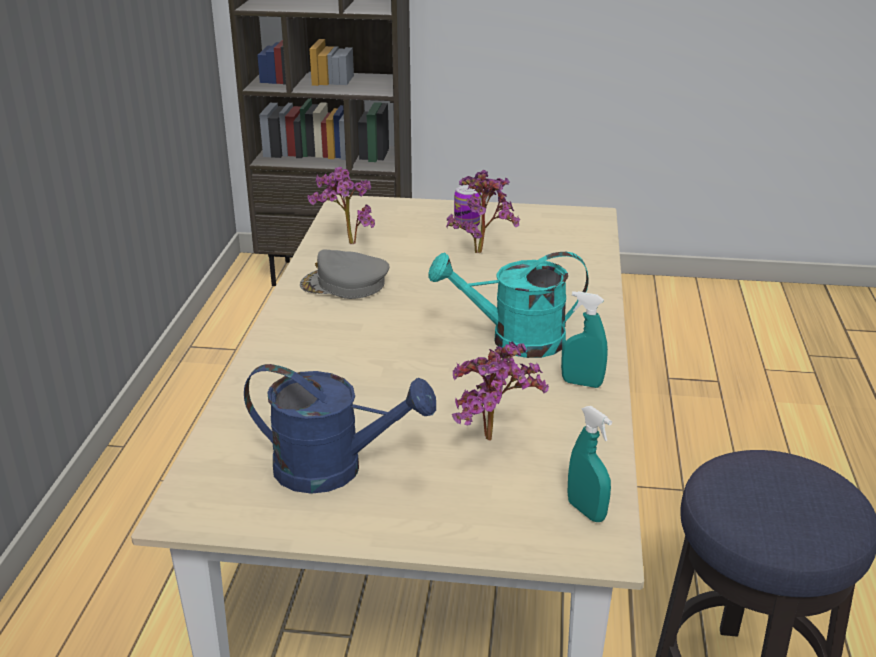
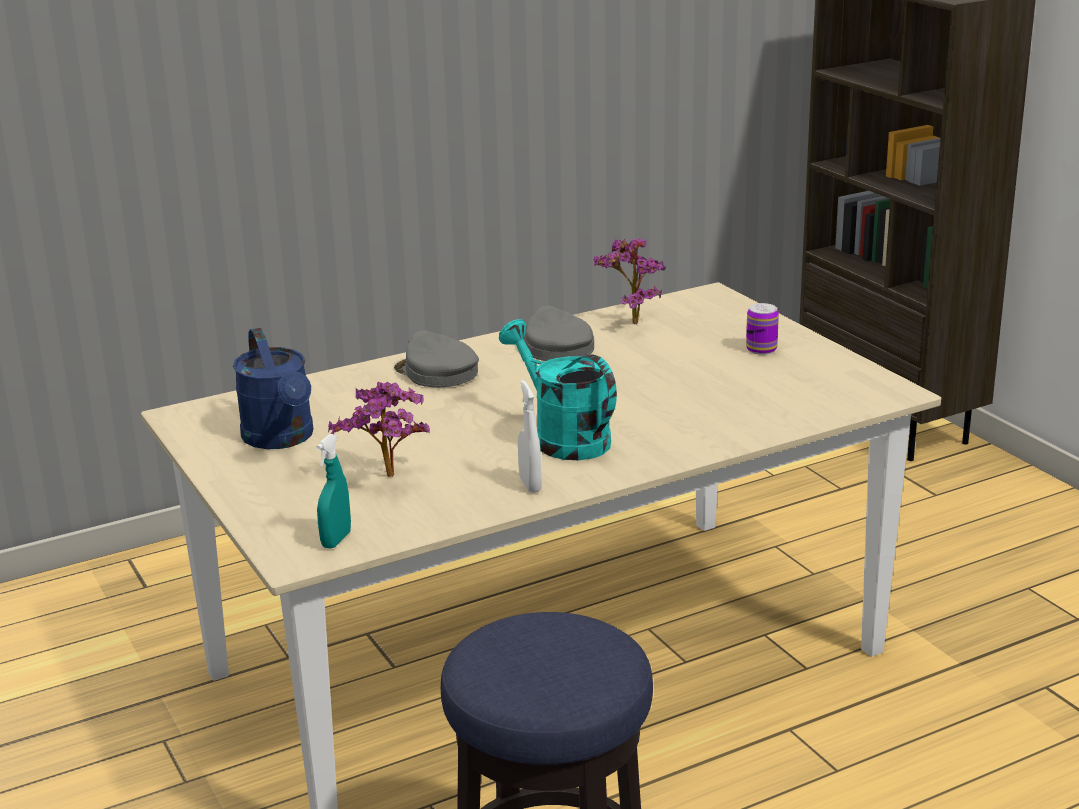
camera: 55 degrees right, 5 degrees down
(310, 346) = (436, 372): none -> grey cap
(482, 251) = (715, 373): potted plant -> none
(581, 383) = (530, 484): turquoise spray bottle -> white spray bottle

